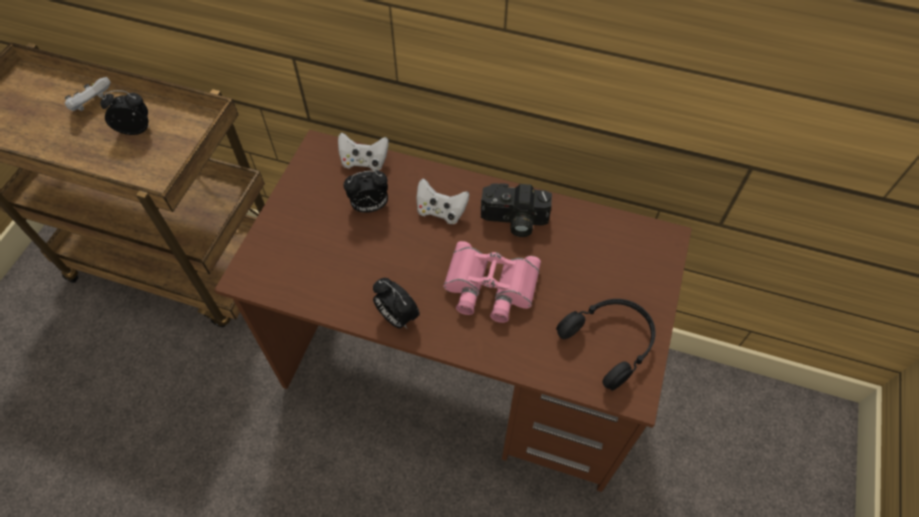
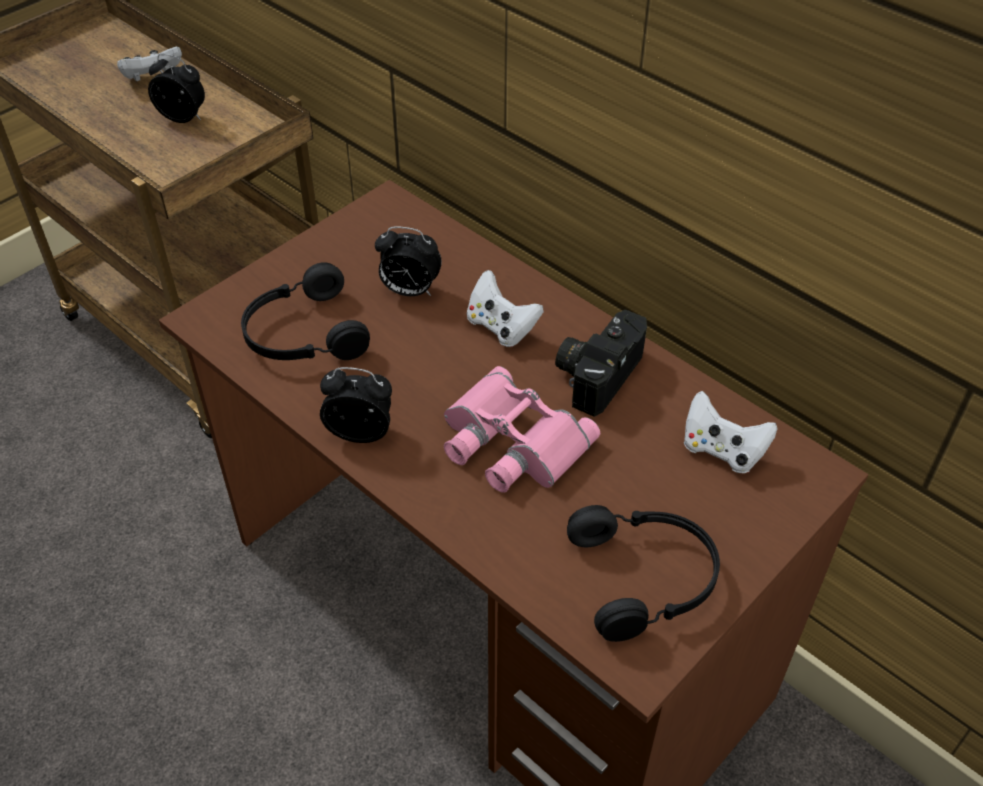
camera: 25 degrees right, 10 degrees down
(319, 264) = (303, 335): none -> black headphones
(364, 161) = (435, 236): white game controller -> white game controller (722, 450)
(396, 317) = (361, 432): alarm clock -> alarm clock turned 120 degrees clockwise
(514, 221) = (596, 373): camera -> camera turned 90 degrees clockwise

